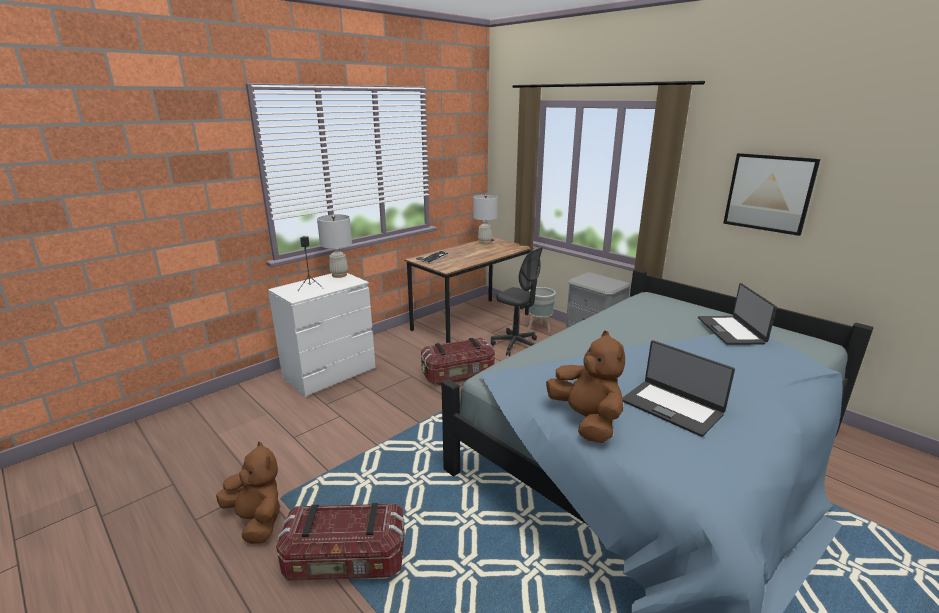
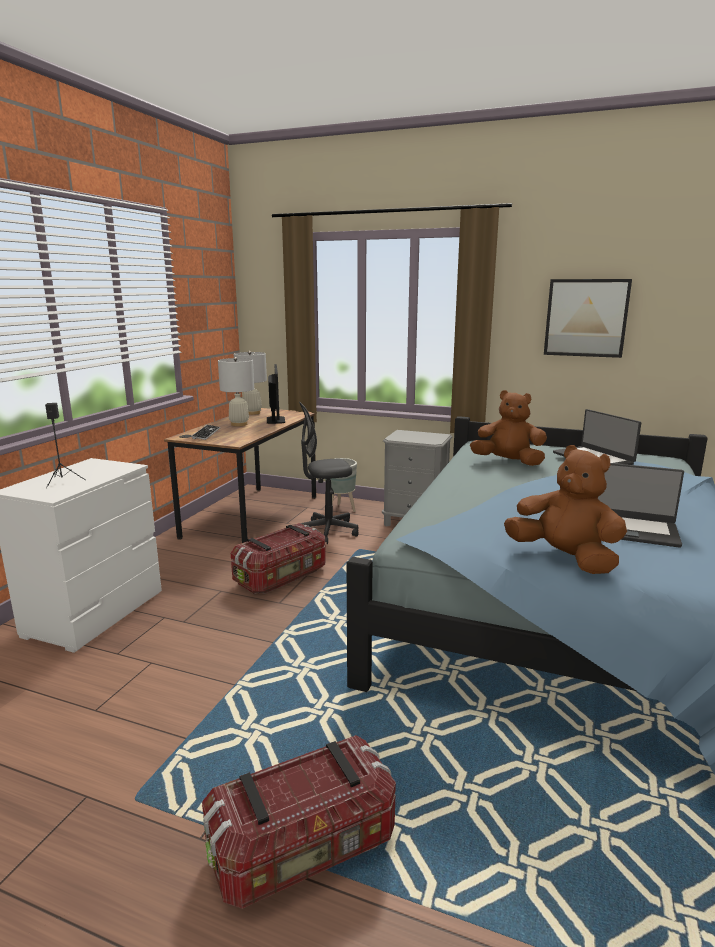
camera: 25 degrees left, 5 degrees down
(257, 520) = (117, 845): brown plush toy -> brown plush toy (508, 462)
(339, 275) = (93, 463): white table lamp -> white table lamp (239, 424)
(494, 252) = (275, 420): none -> monitor
(516, 345) = (327, 531): grey office chair -> grey office chair turned 150 degrees clockwise

